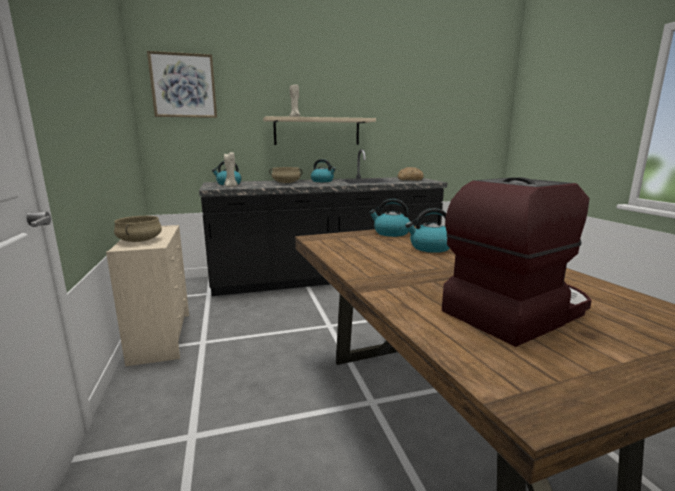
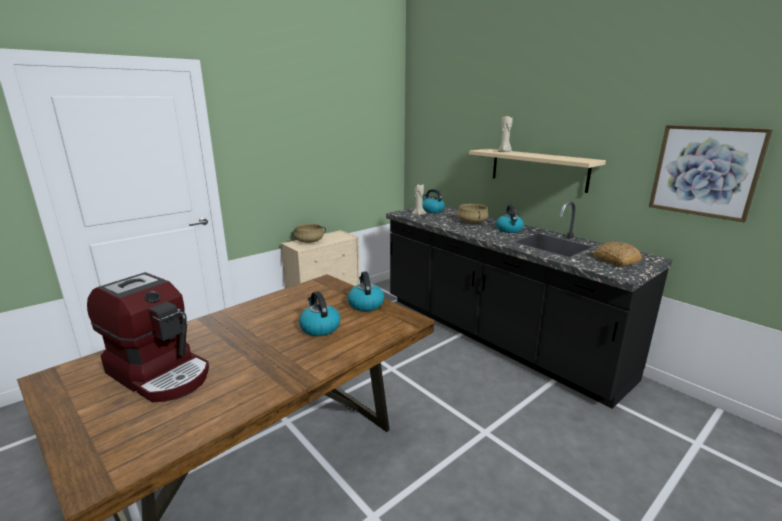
camera: 65 degrees right, 5 degrees up
(183, 86) = (432, 116): picture -> picture (705, 171)

